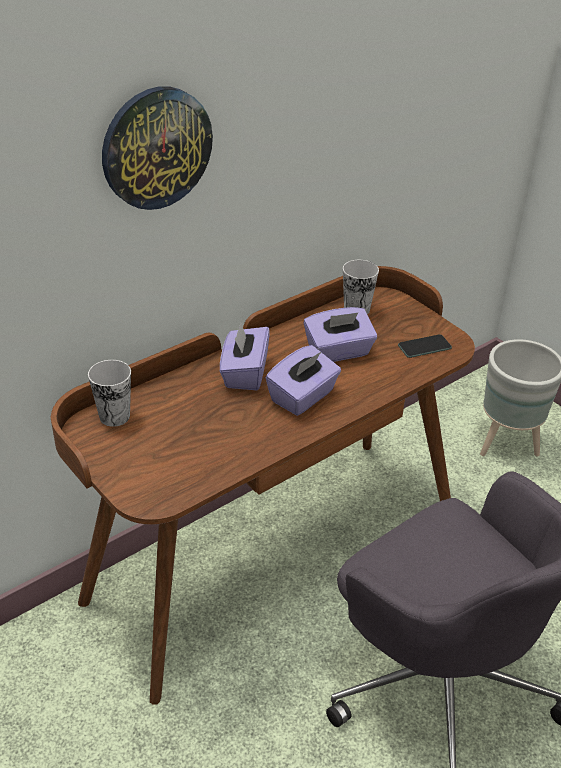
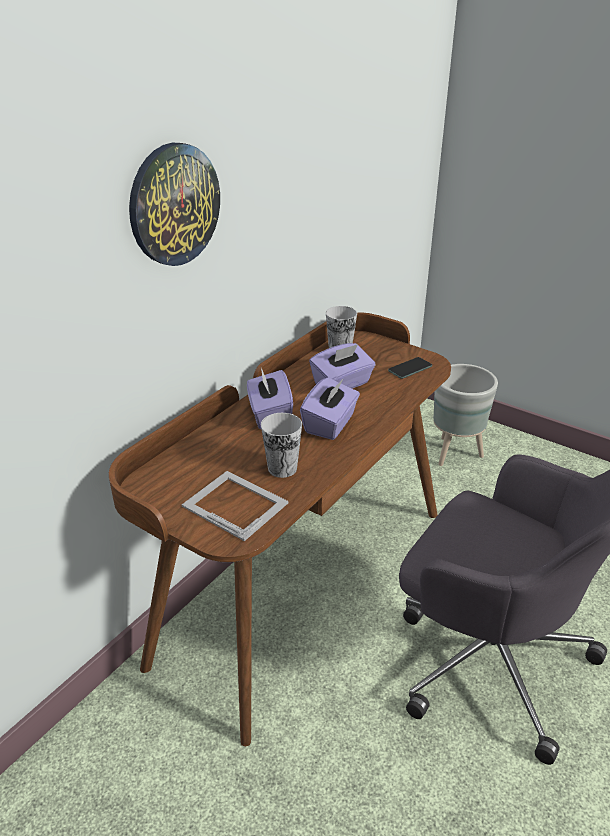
camera: 15 degrees left, 5 degrees down
(114, 416) = (166, 472): cup -> cup (282, 468)
(166, 464) = (234, 503): none -> picture frame

